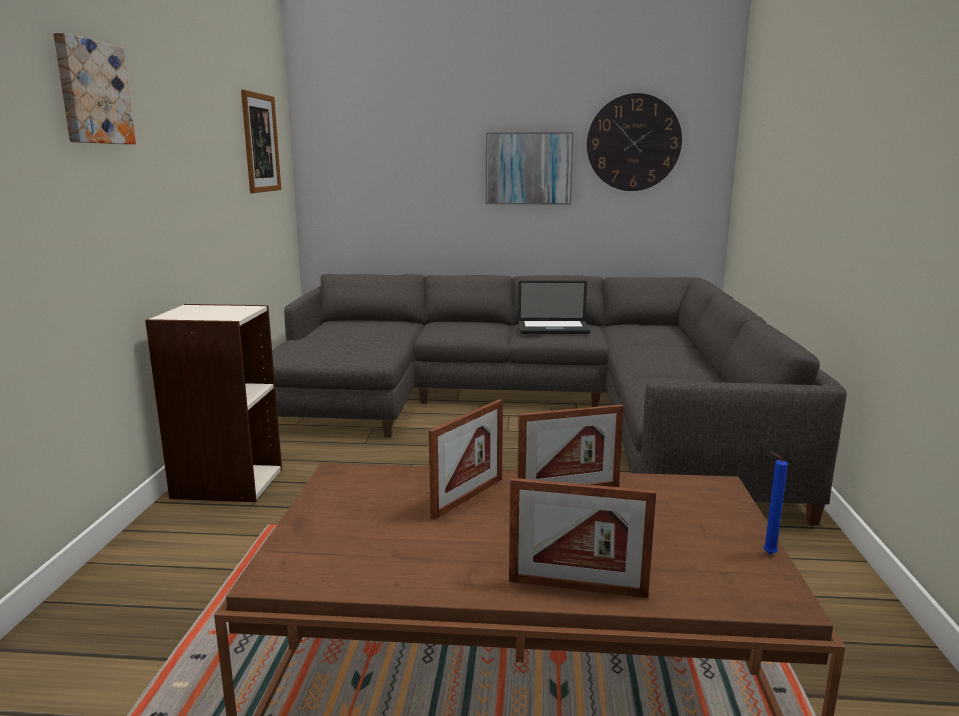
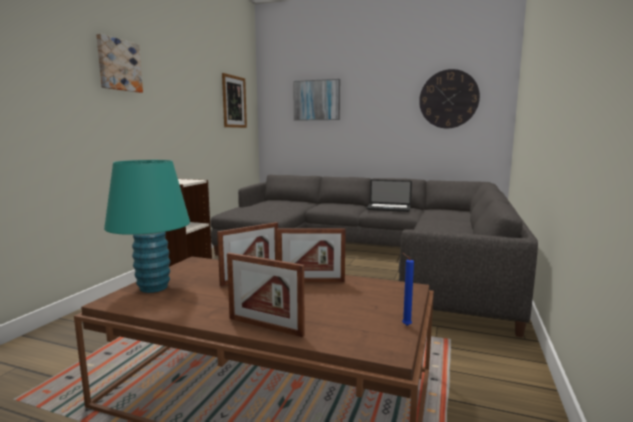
camera: 15 degrees right, 5 degrees down
(321, 538) = (154, 287): none -> turquoise table lamp
(528, 168) = (384, 115): picture -> picture (316, 100)

